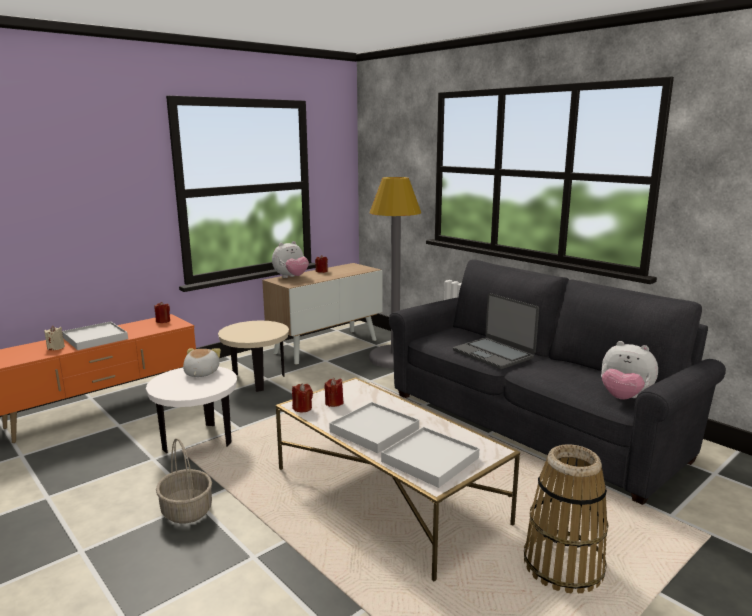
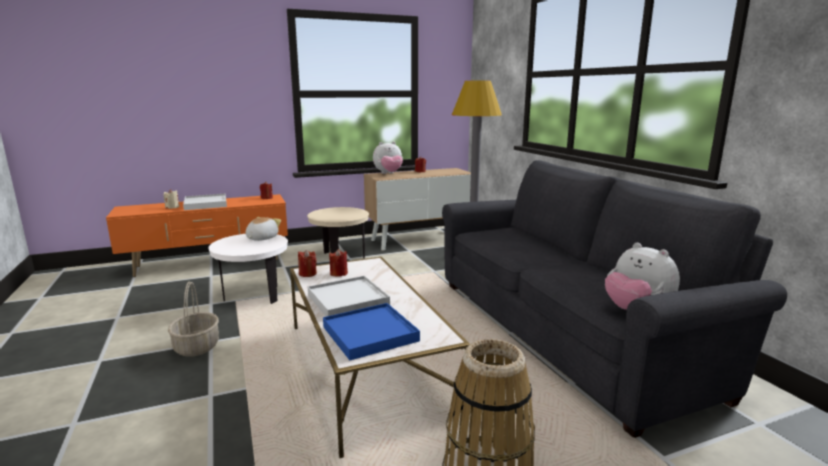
camera: 20 degrees right, 0 degrees up
(430, 459) = (370, 334): white tray -> blue tray
(493, 354) = (526, 252): laptop -> none

